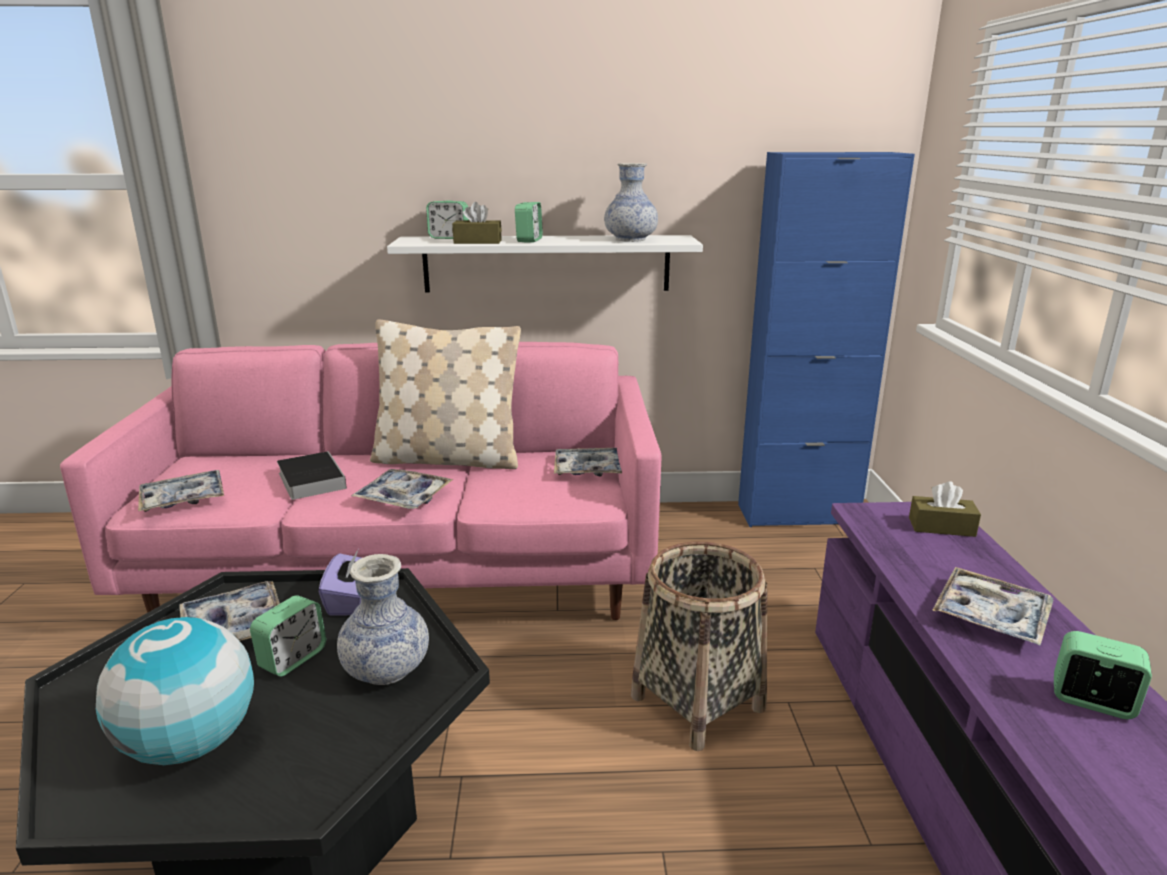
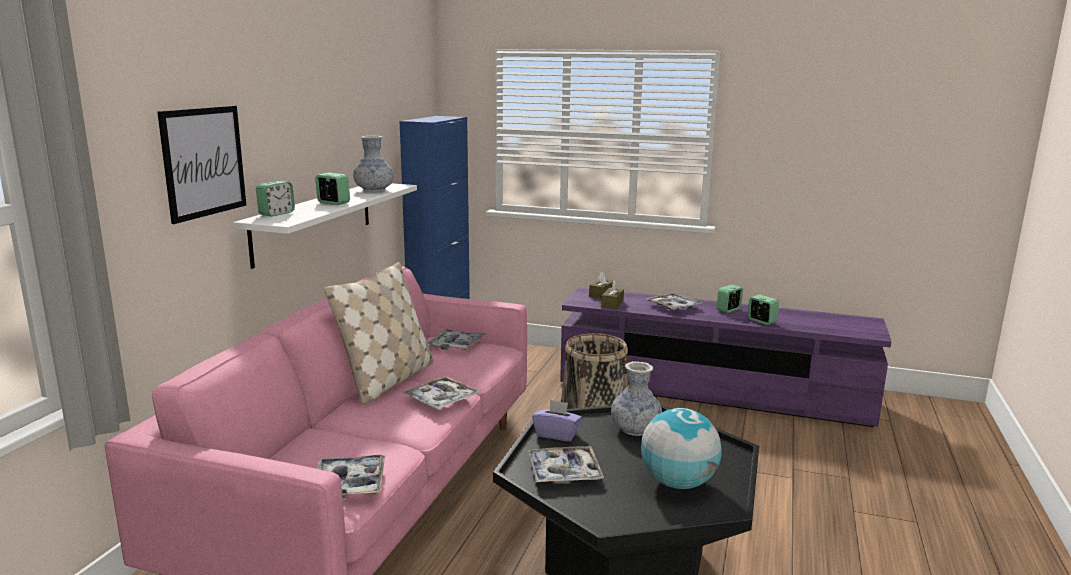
camera: 70 degrees left, 5 degrees down
(293, 659) = (611, 454): alarm clock -> alarm clock (761, 321)
(310, 479) = (368, 430): book -> none
(360, 166) = (204, 162): none -> picture
(477, 242) = (317, 211): brown tissue box -> brown tissue box (612, 304)

